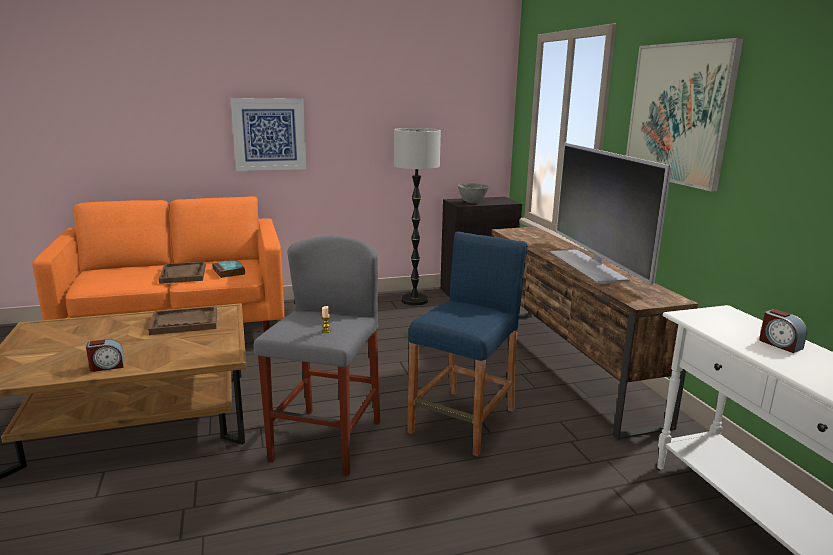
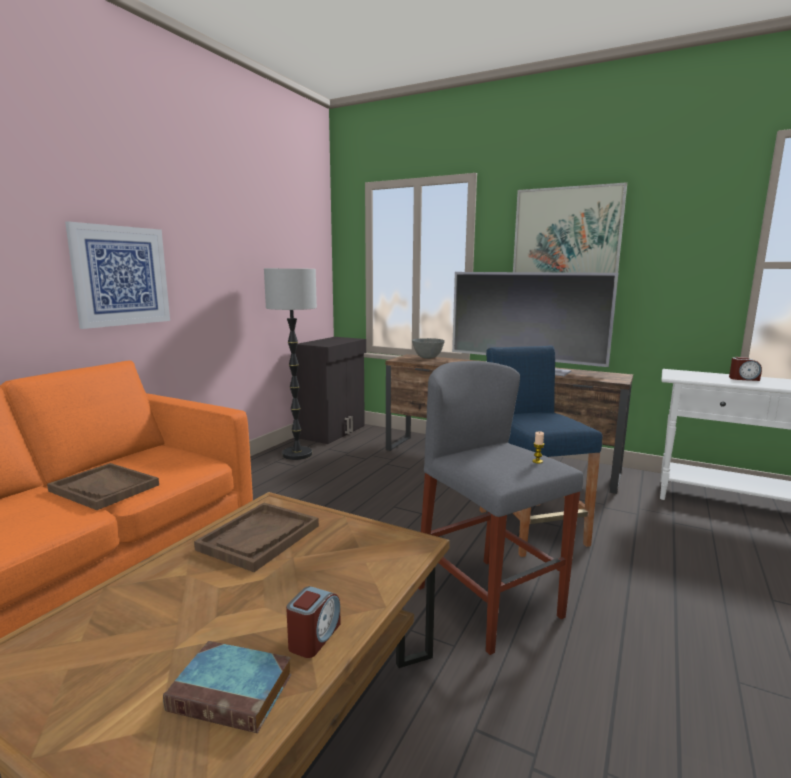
camera: 45 degrees left, 5 degrees down
(229, 272) = (168, 465): book -> book (234, 692)
(472, 202) = (328, 343): grey bowl -> grey bowl (428, 358)

